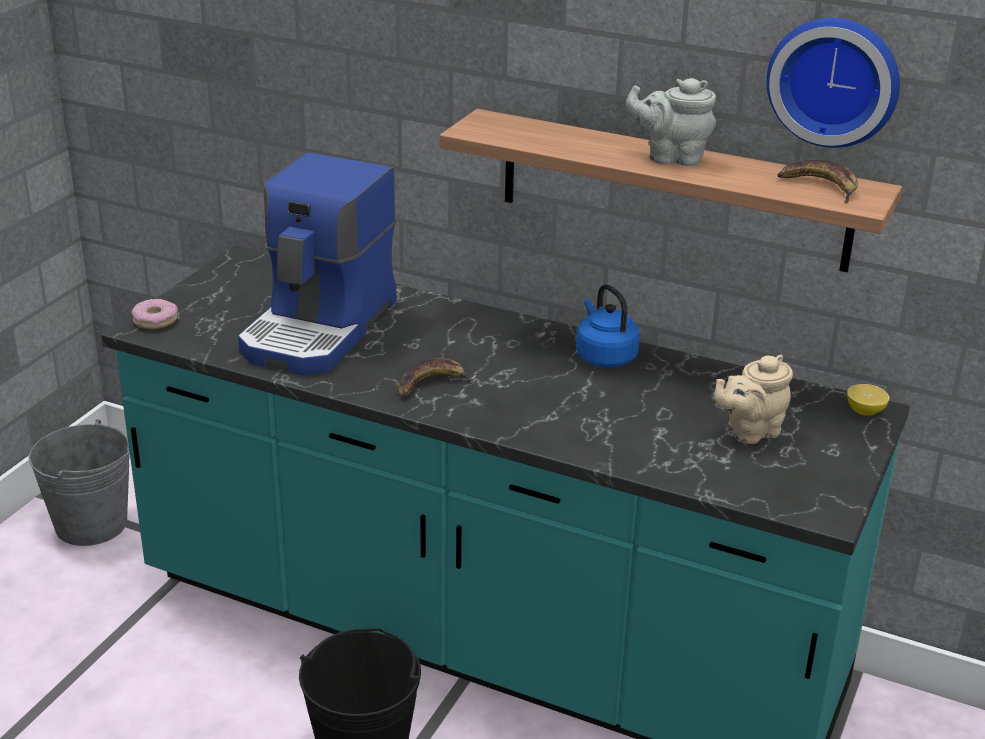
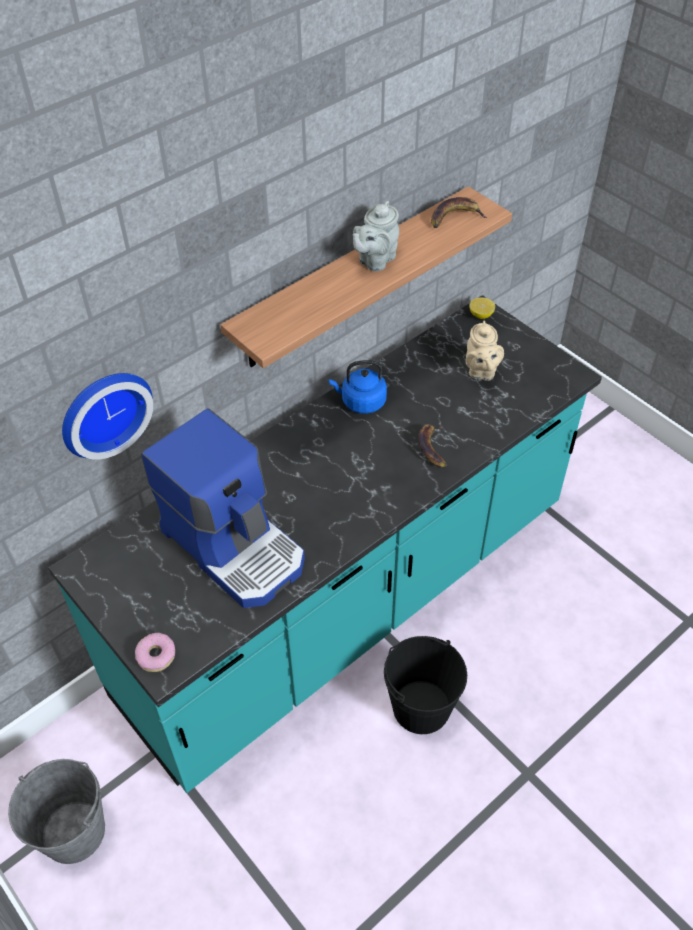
camera: 65 degrees left, 20 degrees up
(431, 384) = (351, 504): banana -> banana (432, 447)
(834, 80) = (433, 150): wall clock -> wall clock (103, 411)

